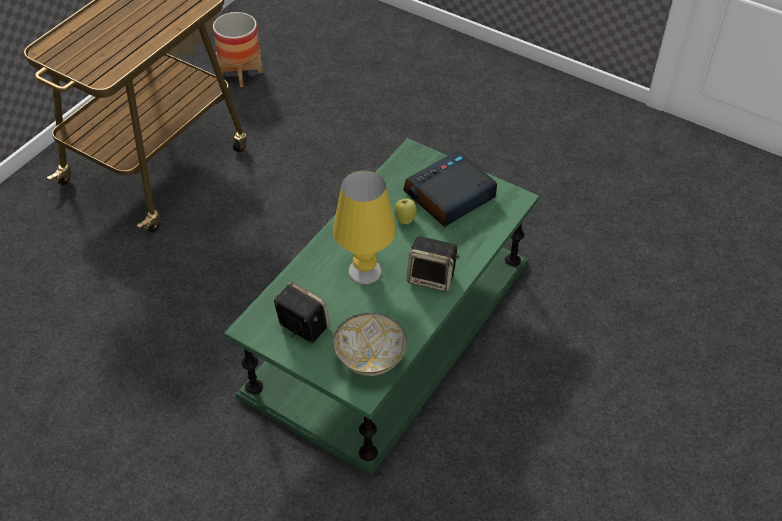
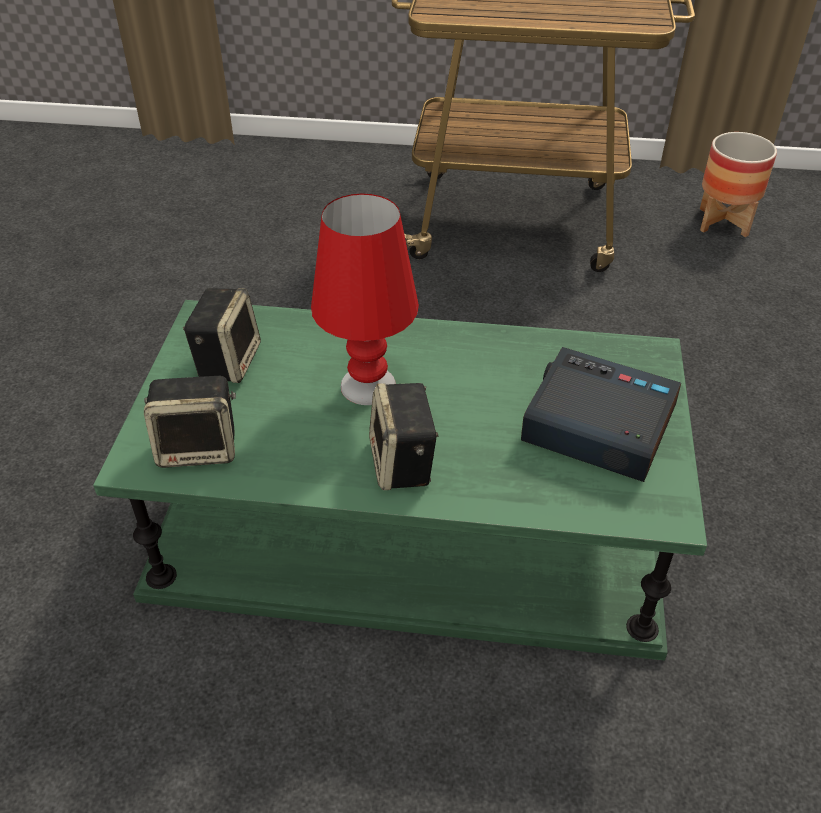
camera: 65 degrees right, 5 degrees down
(364, 271) = (368, 385): yellow table lamp -> red table lamp
(369, 358) = (199, 448): bowl -> speaker
(405, 219) = (504, 392): apple -> none

